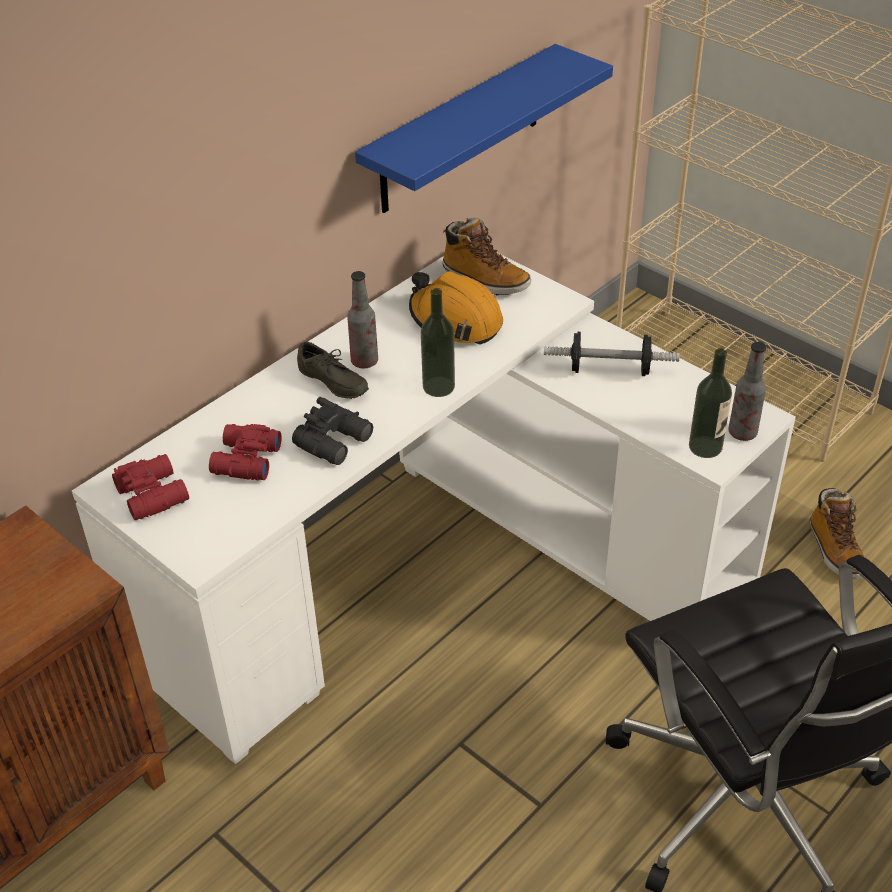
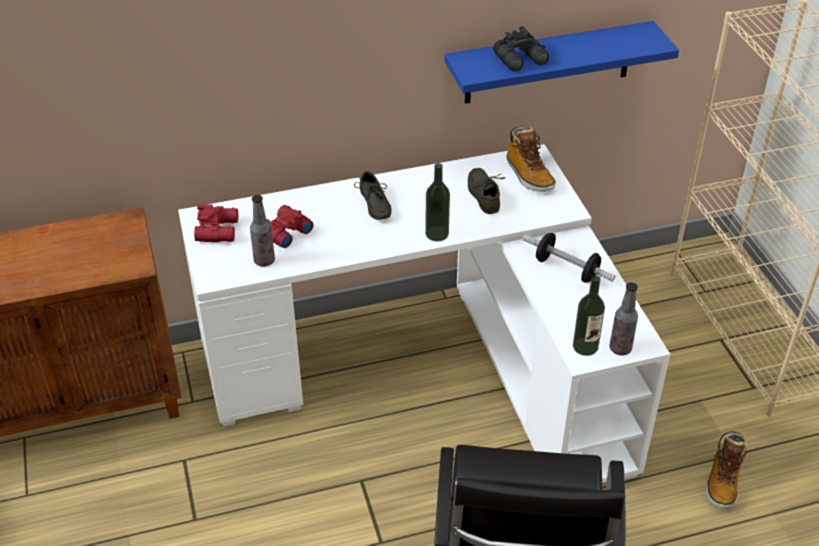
camera: 30 degrees right, 0 degrees up
(336, 441) = (345, 242): black binoculars -> black binoculars (521, 60)
(364, 361) = (405, 199): bottle -> bottle (264, 261)
(455, 320) = (485, 195): orange hard hat -> grey shoe

